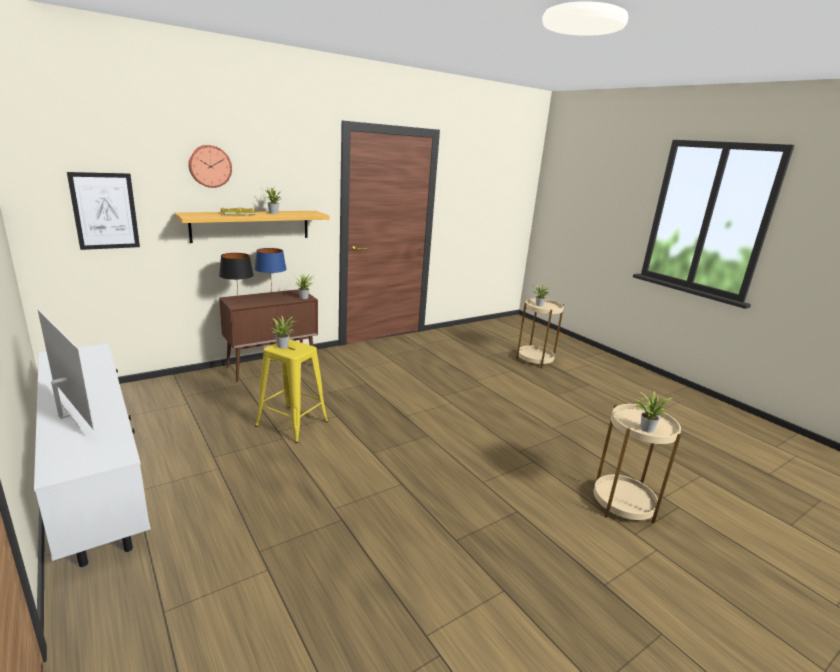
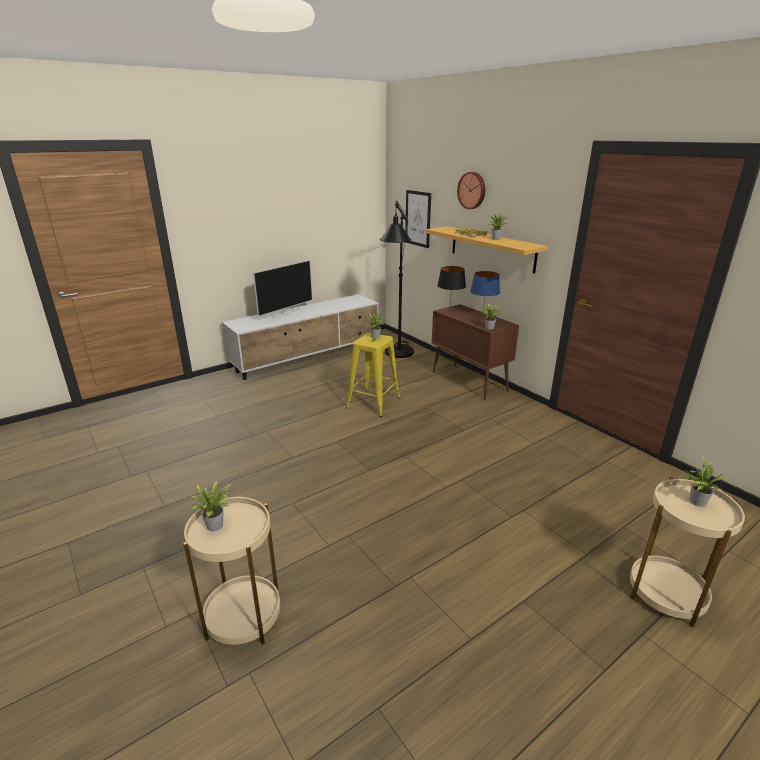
camera: 90 degrees right, 5 degrees up
(165, 396) = (397, 355): none -> black floor lamp

